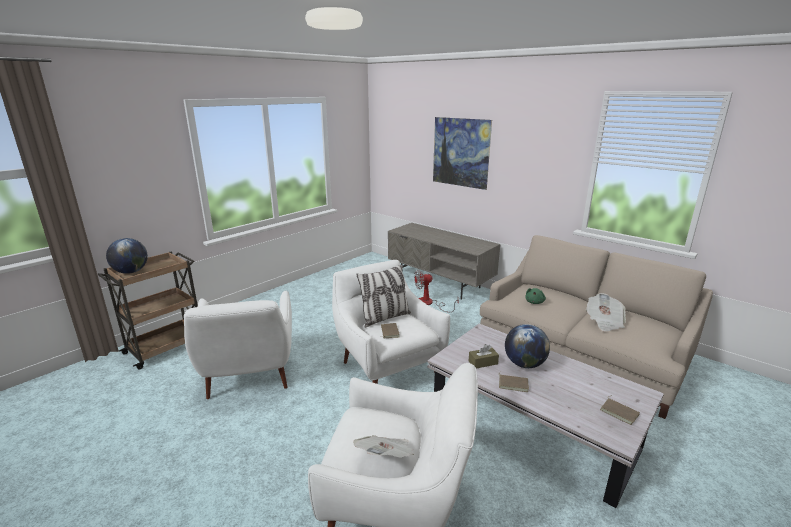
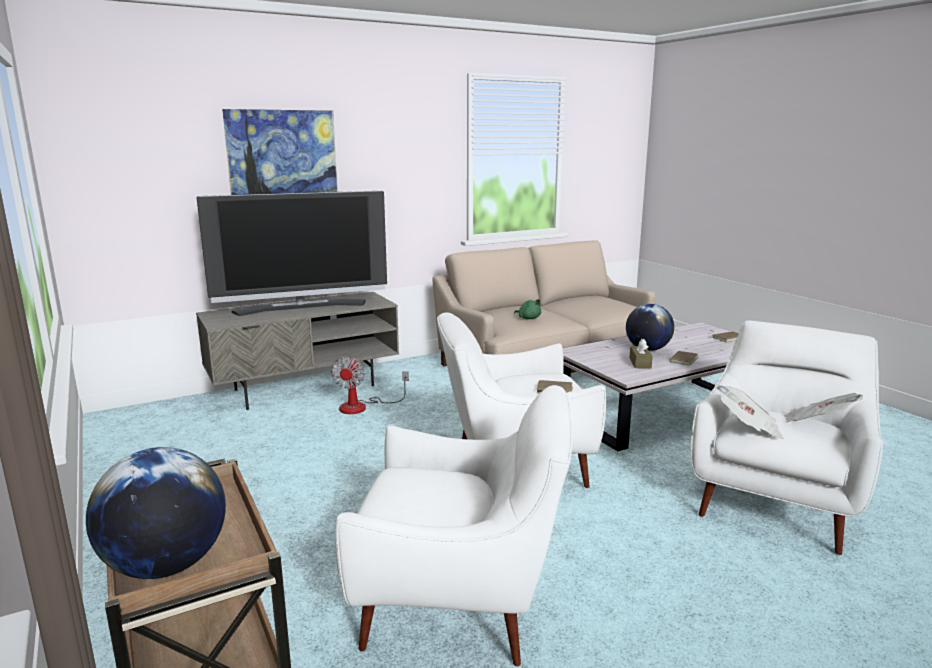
camera: 70 degrees left, 5 degrees down
(385, 318) = (508, 388): pillow -> none
(443, 237) = (301, 307): none -> television
(604, 322) = (588, 307): newspaper -> newspaper (747, 428)

